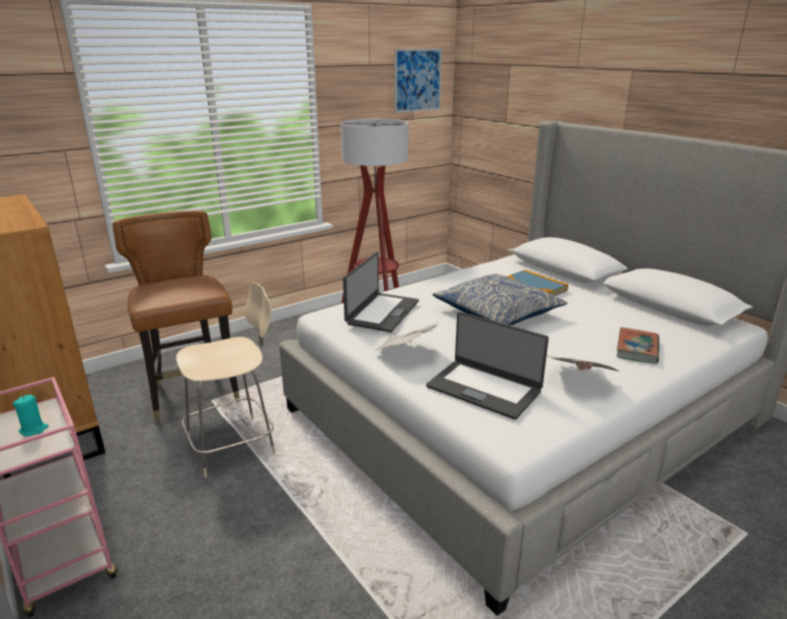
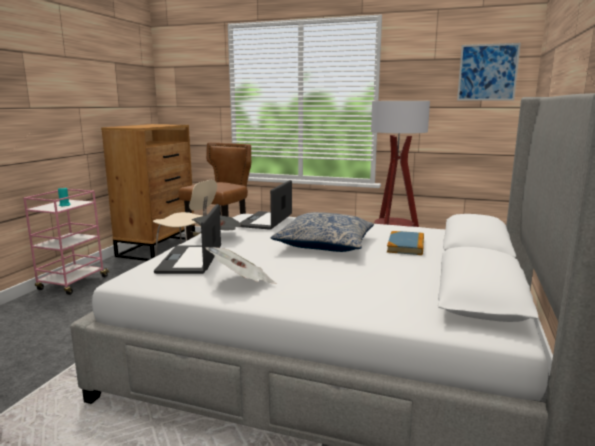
camera: 55 degrees right, 10 degrees down
(382, 312) = (266, 221): laptop -> laptop turned 120 degrees clockwise
(637, 349) = (338, 293): book -> none

